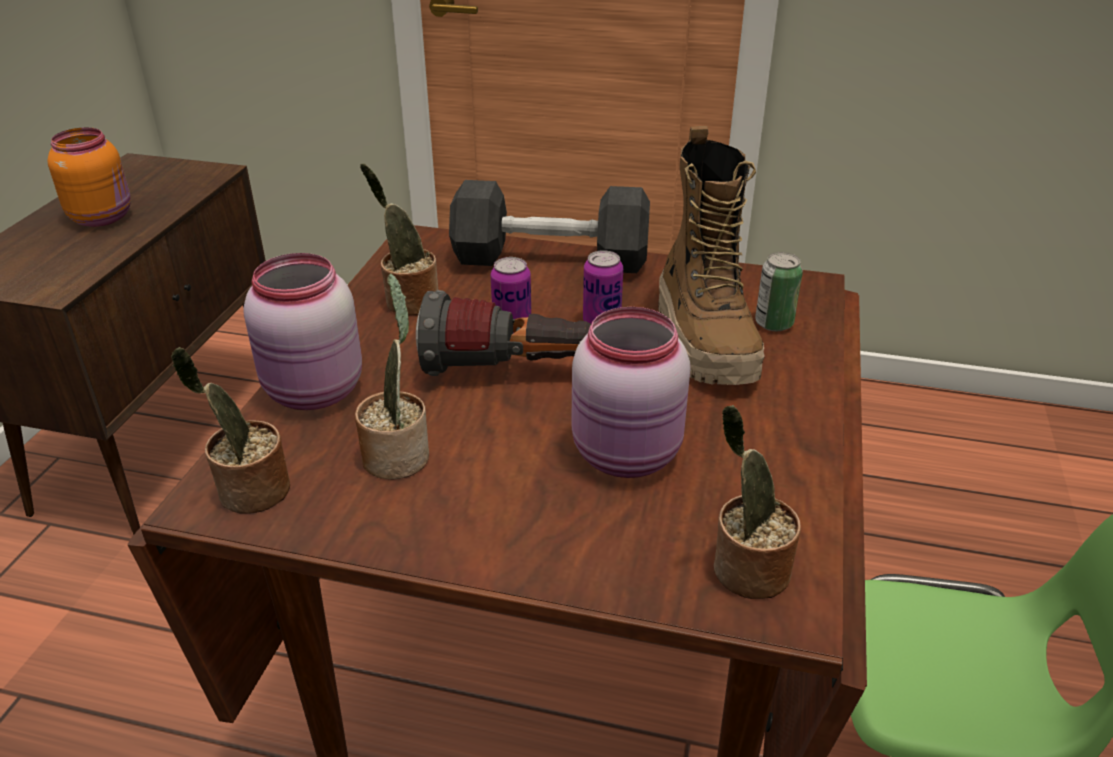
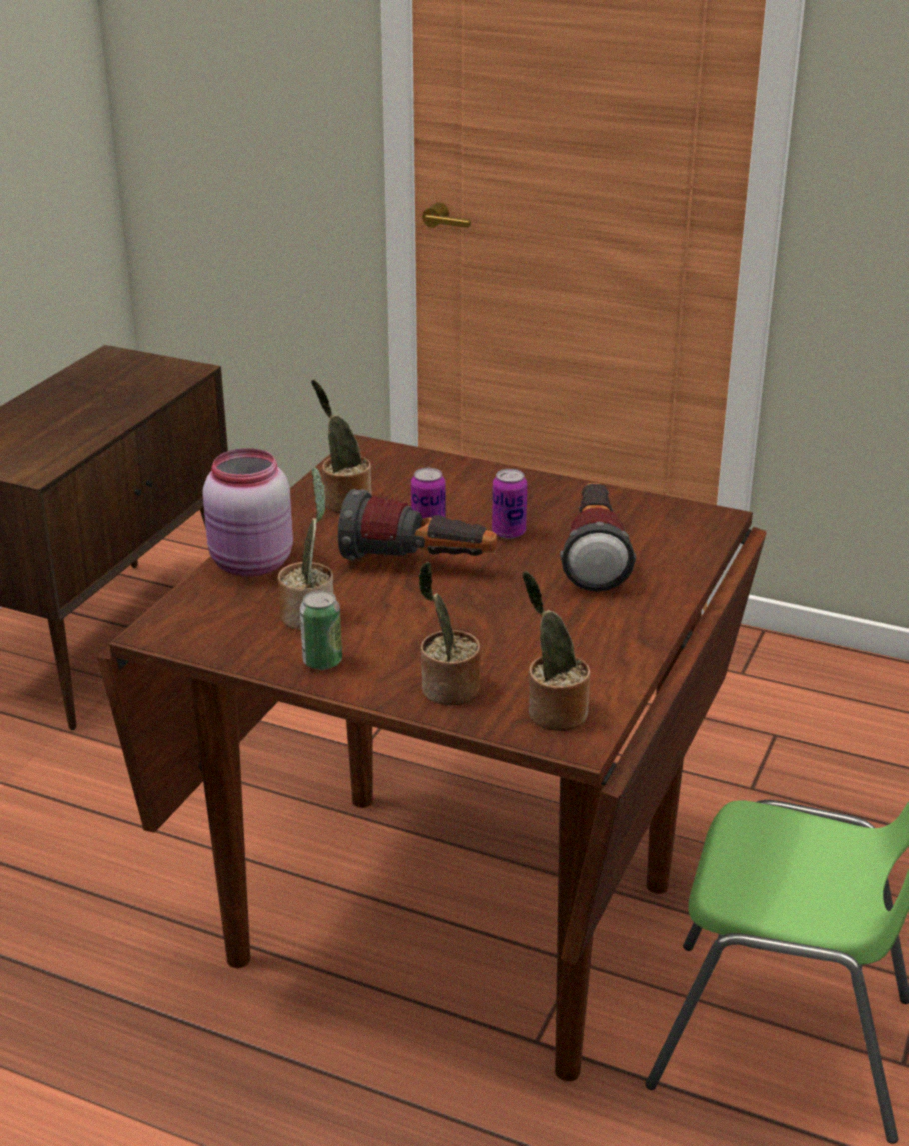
camera: 10 degrees right, 5 degrees down
(103, 217) = (79, 408): orange jar -> none
(250, 493) = (191, 628): potted plant -> potted plant (447, 690)
(550, 258) = (482, 476): black dumbbell -> none
(628, 455) = (493, 632): pink jar -> none
(705, 342) = (594, 556): boot -> flashlight
(773, 323) = (663, 547): can -> can (322, 662)

